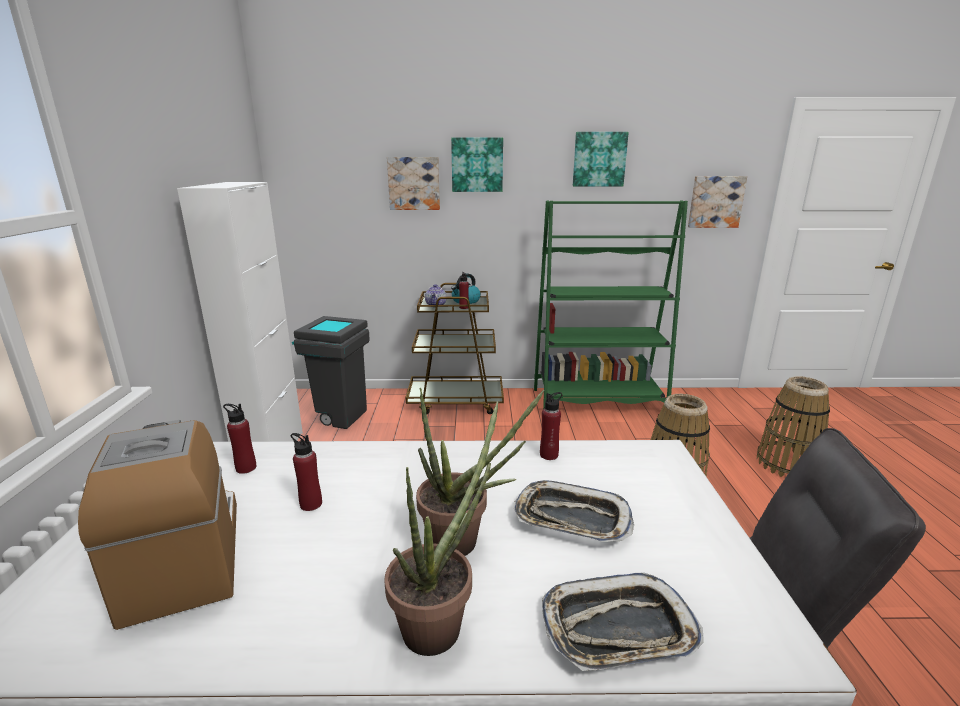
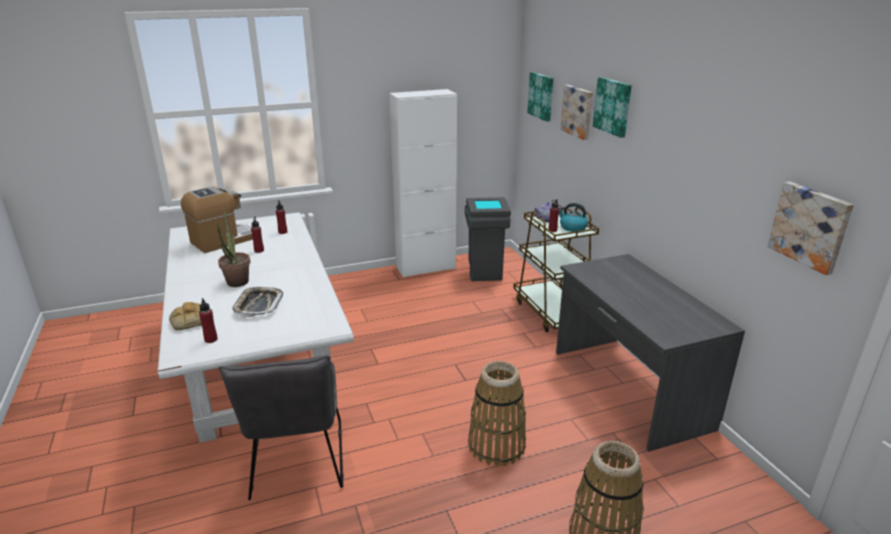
camera: 70 degrees right, 5 degrees up
(441, 621) = (193, 288): potted plant -> none
(549, 455) = (317, 294): red bottle -> red bottle (211, 339)
(598, 402) = (628, 388): green bookcase -> grey desk
(599, 159) = (698, 128): picture -> picture (542, 96)
(617, 629) = (189, 320): tray -> bread

